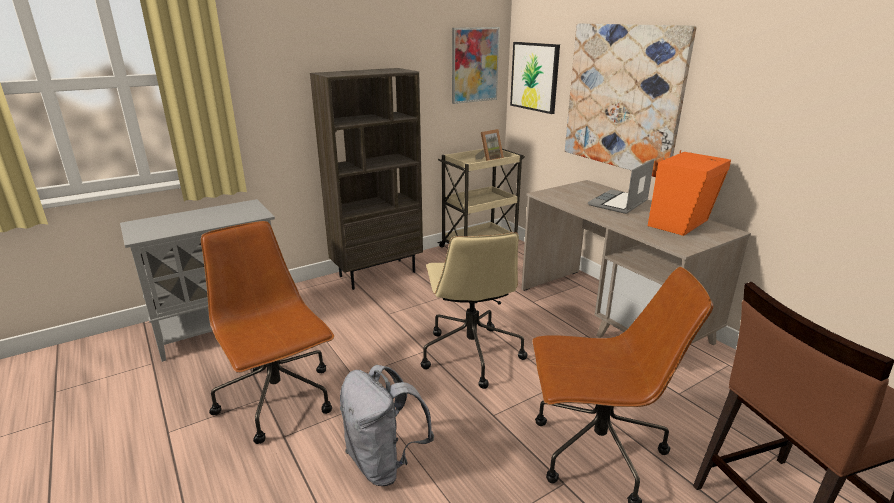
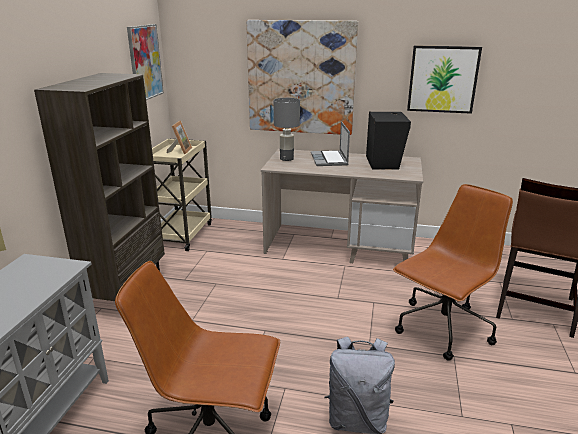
camera: 45 degrees left, 0 degrees up
(470, 354) = (297, 315): beige office chair -> none
(535, 77) = (201, 68): picture -> picture (442, 79)
(573, 191) = (287, 159): none -> grey table lamp
(682, 223) = (384, 162): orange speaker -> black speaker

